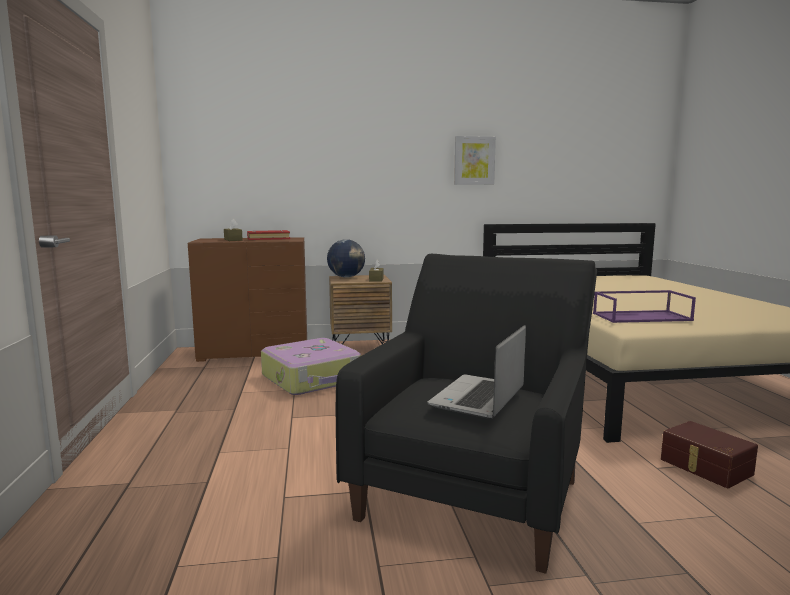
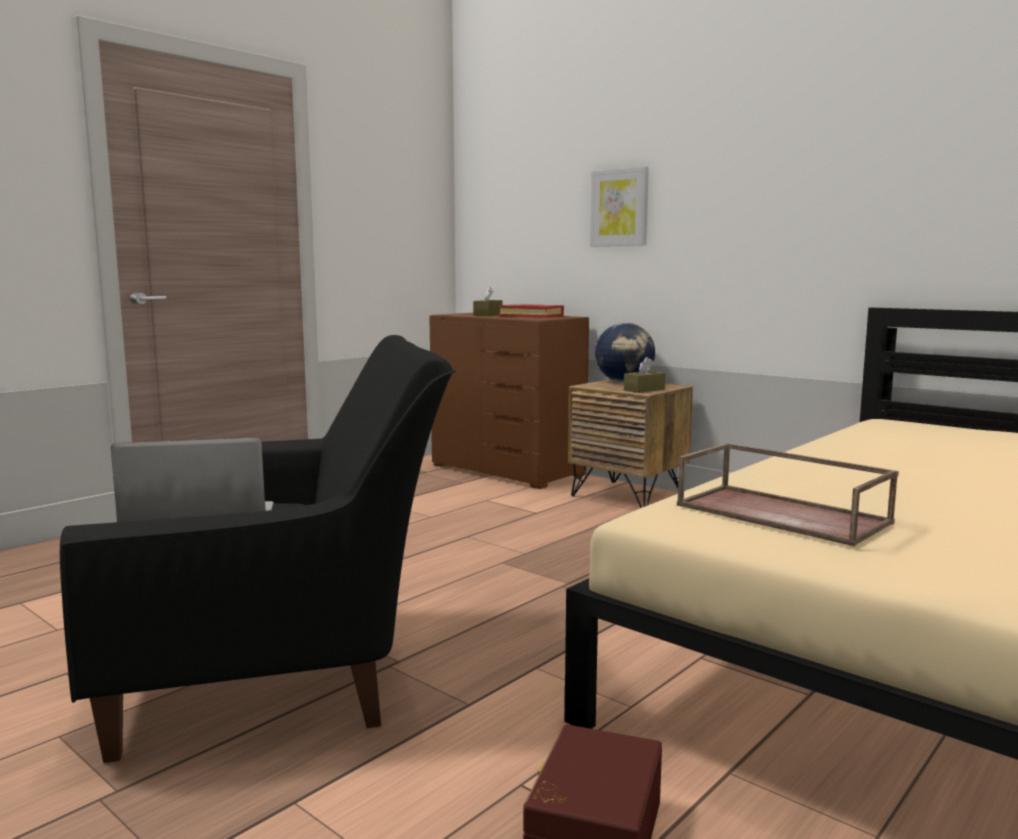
camera: 50 degrees right, 0 degrees up
(312, 378) = (477, 512): suitcase -> none
(474, 160) = (866, 181): picture -> picture (619, 207)
(642, 316) = (784, 514): purple tray -> brown tray

